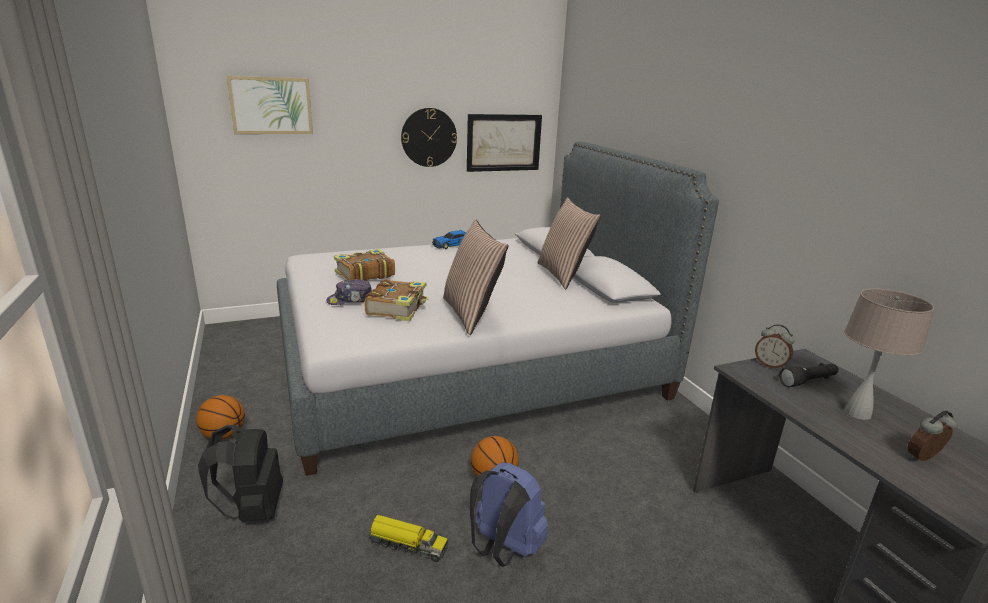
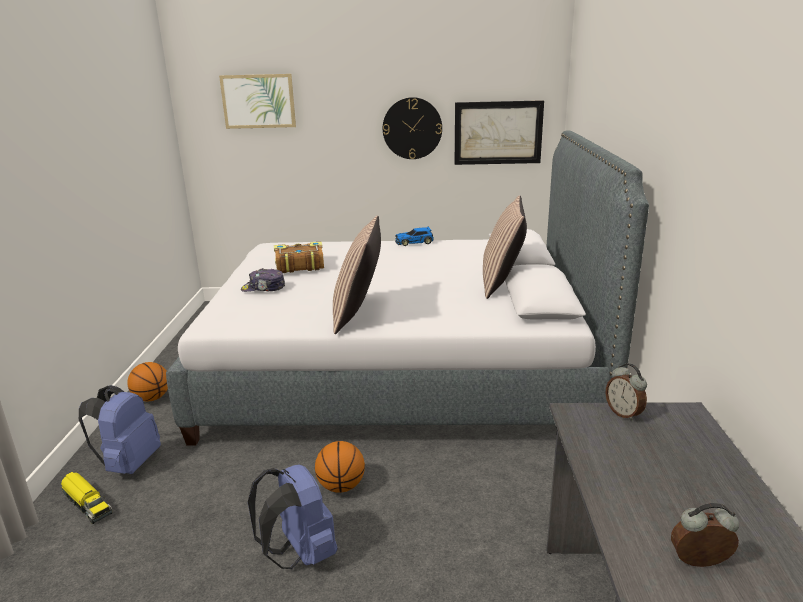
camera: 25 degrees right, 0 degrees up
(252, 509) = (129, 464): black backpack -> blue backpack
(398, 308) = (297, 300): book -> none
(407, 544) = (221, 525): toy truck -> toy truck (87, 504)
(808, 381) = (653, 441): black flashlight -> none
(858, 413) = (674, 491): beige table lamp -> none

